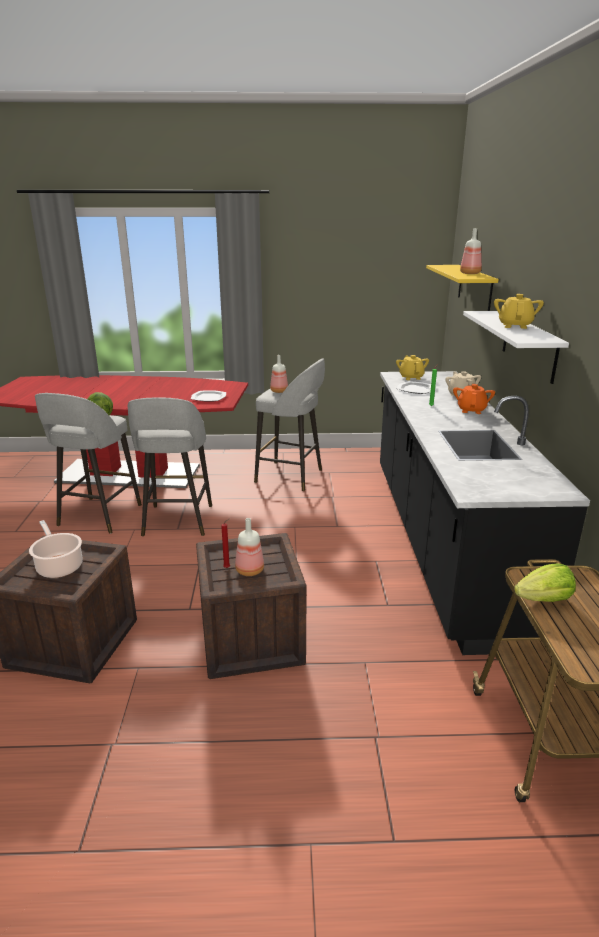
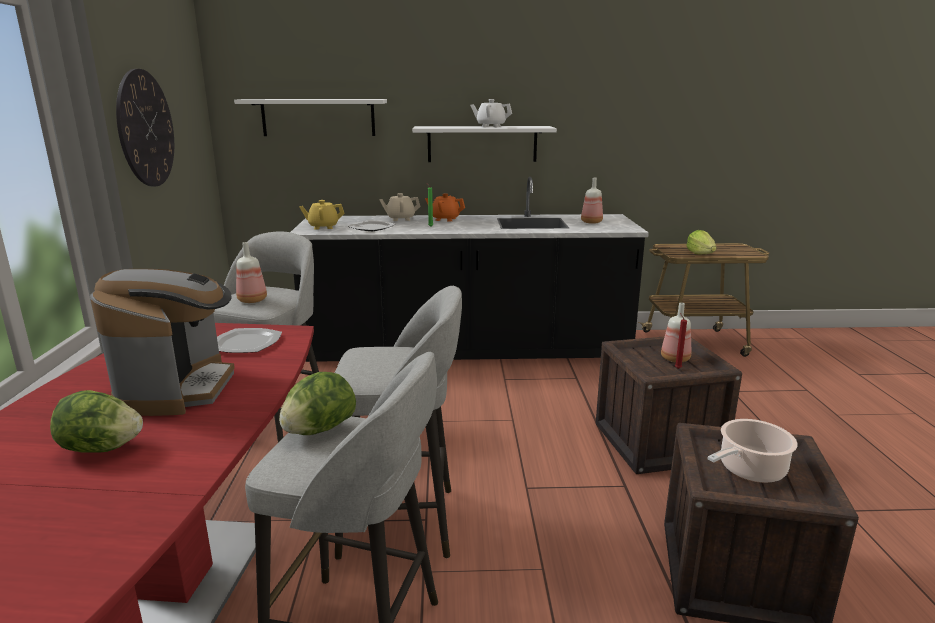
camera: 90 degrees left, 5 degrees down
(111, 391) = (101, 449): none -> lettuce
(158, 394) = (178, 389): none -> coffee machine
(335, 279) = (146, 129): none -> wall clock
(470, 273) = (341, 98): bottle -> bottle (590, 222)
(474, 288) = (318, 117): yellow shelf -> white shelf
(515, 326) = (491, 126): yellow teapot -> white teapot

